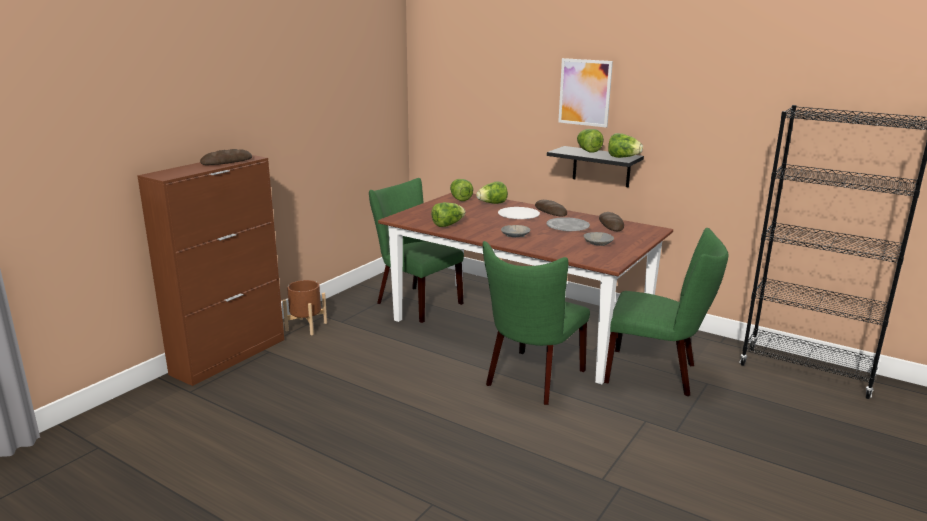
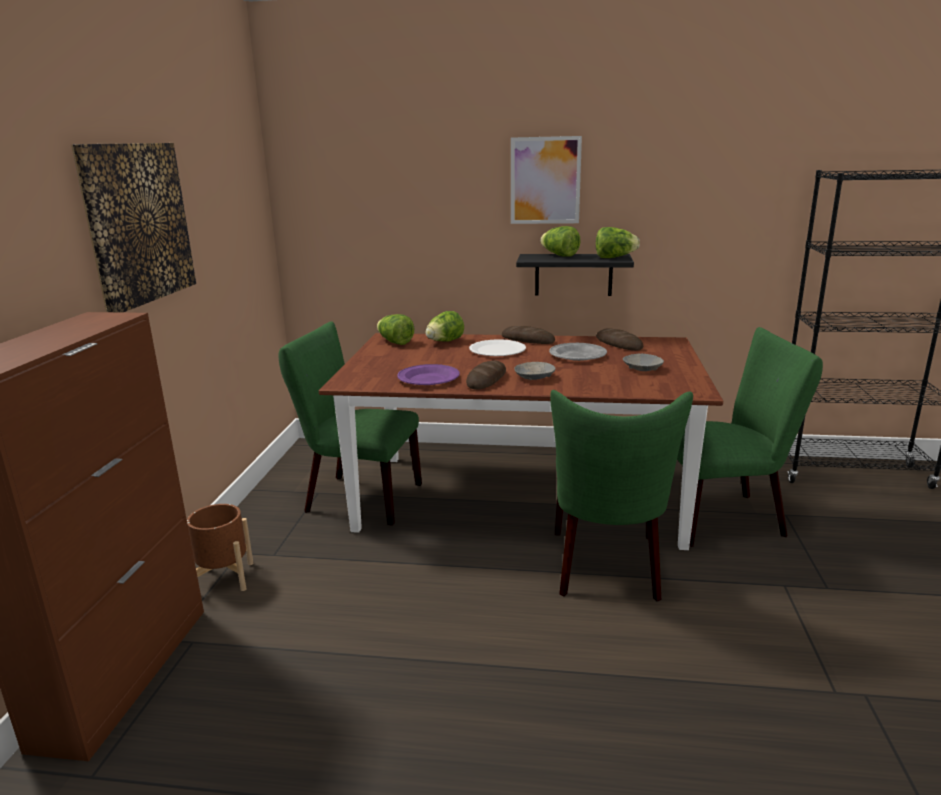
camera: 25 degrees left, 0 degrees up
(227, 161) = (77, 328): bread -> bread (486, 379)
(287, 104) = (138, 223): none -> picture
(448, 225) = (428, 379): lettuce -> purple plate

